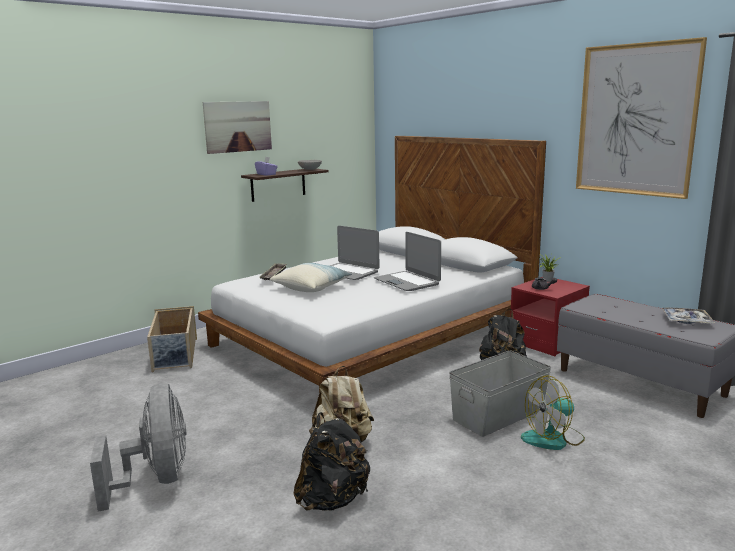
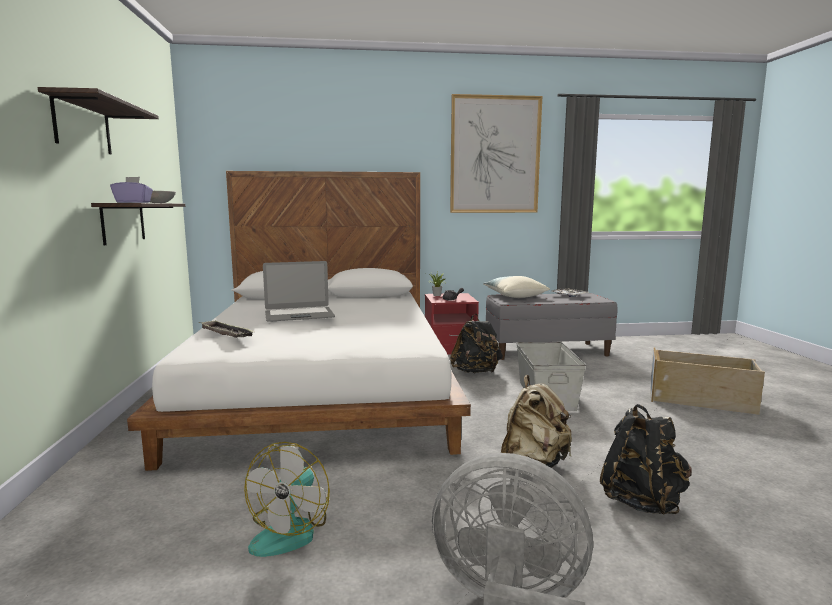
camera: 55 degrees left, 5 degrees down
(175, 355) = (117, 503): beige storage box -> beige storage box (701, 400)
(238, 126) = (82, 126): picture -> shelf
(312, 287) = (306, 333): pillow -> pillow (514, 296)
(407, 282) = (377, 310): laptop -> none
(553, 439) = (601, 393): fan -> fan (291, 530)

